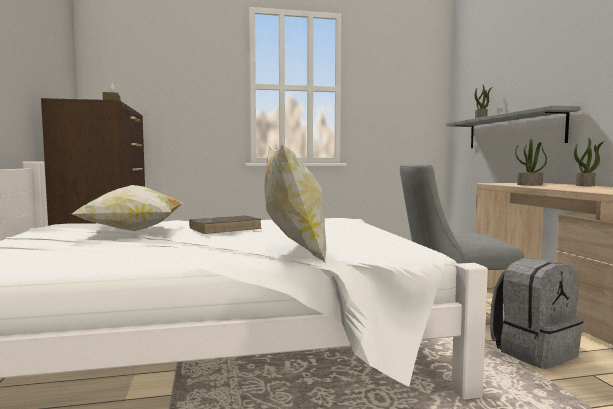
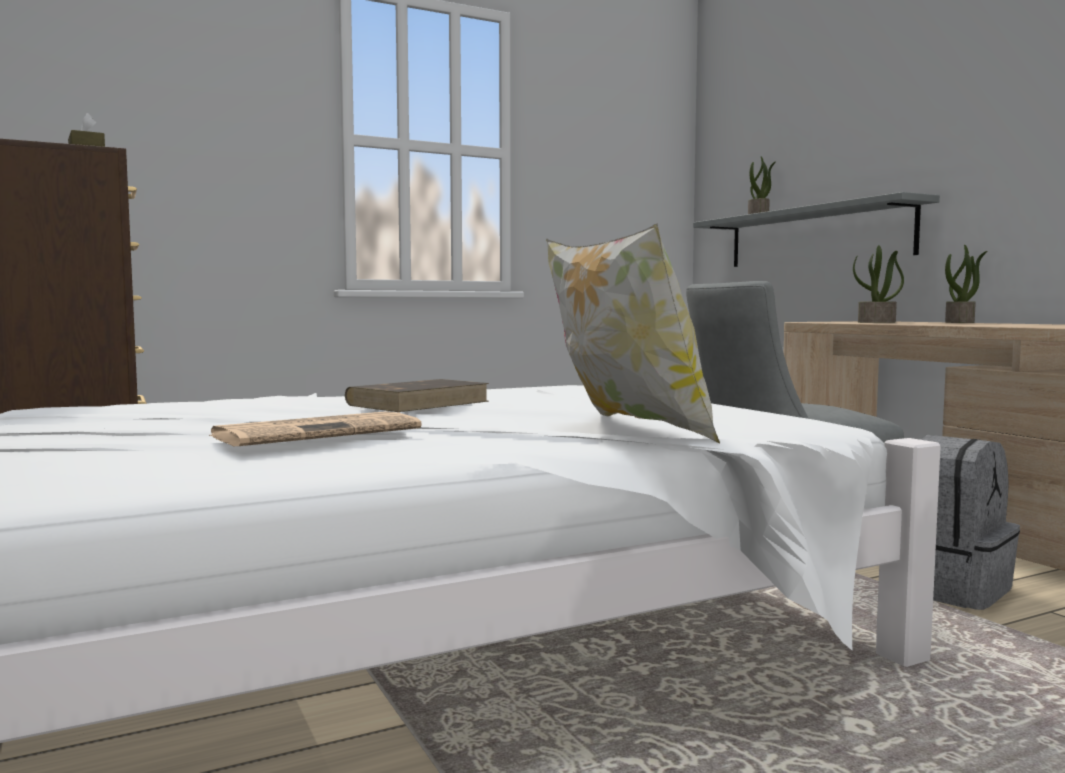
camera: 15 degrees left, 0 degrees up
(133, 230) = (235, 413): pillow -> none
(140, 245) = (319, 432): none -> newspaper

